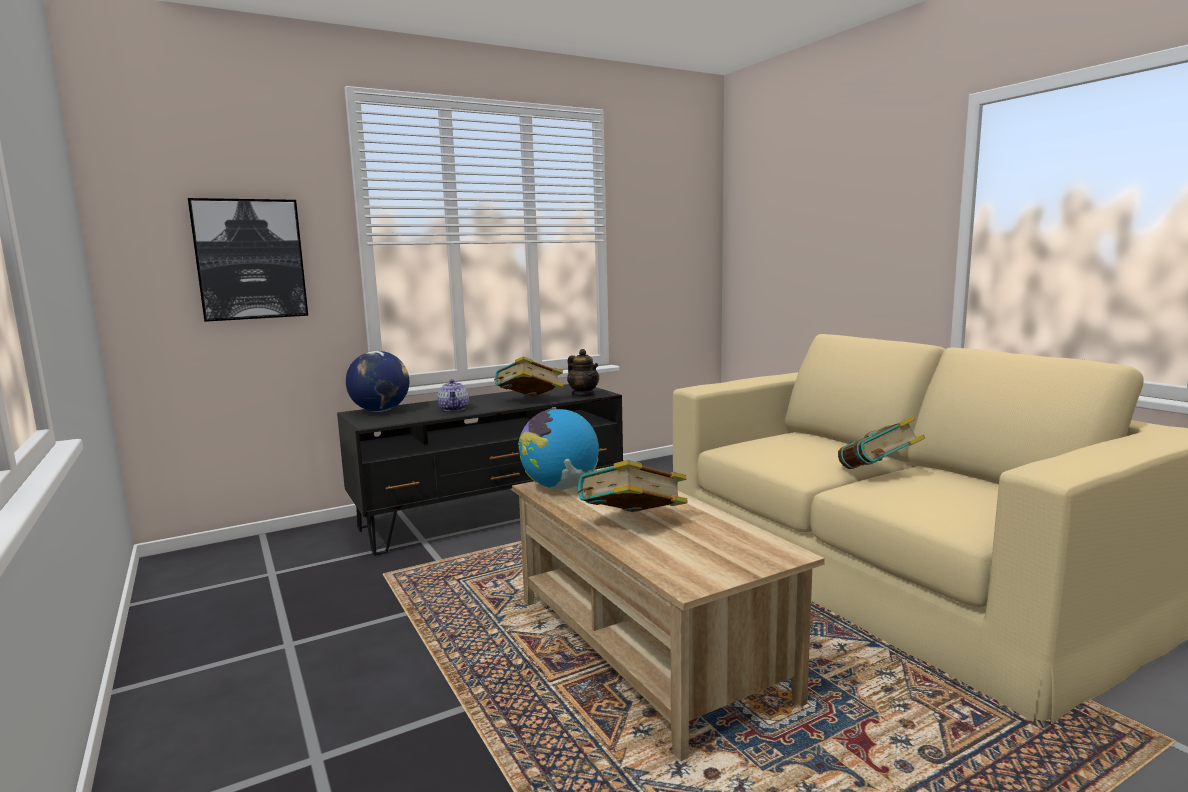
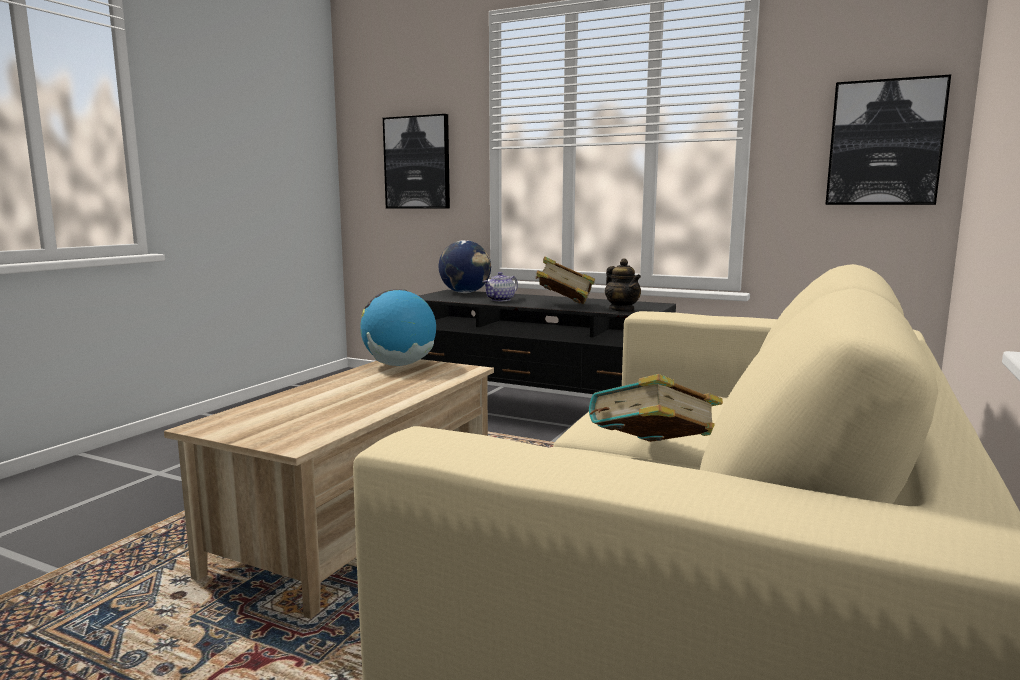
camera: 55 degrees right, 0 degrees up
(583, 395) = (622, 310): teapot -> teapot turned 45 degrees counterclockwise
(632, 524) = (328, 394): book -> none
(684, 246) = (884, 143): none -> picture

